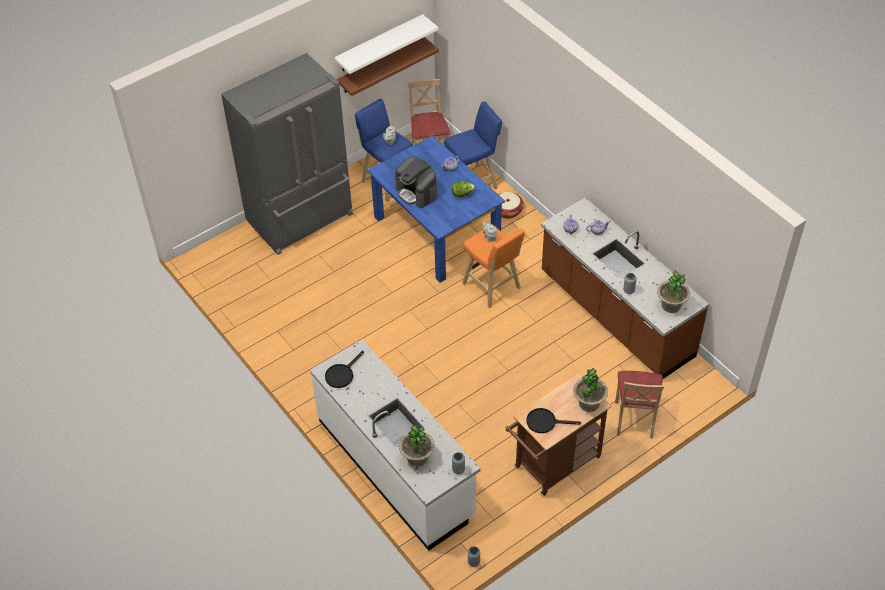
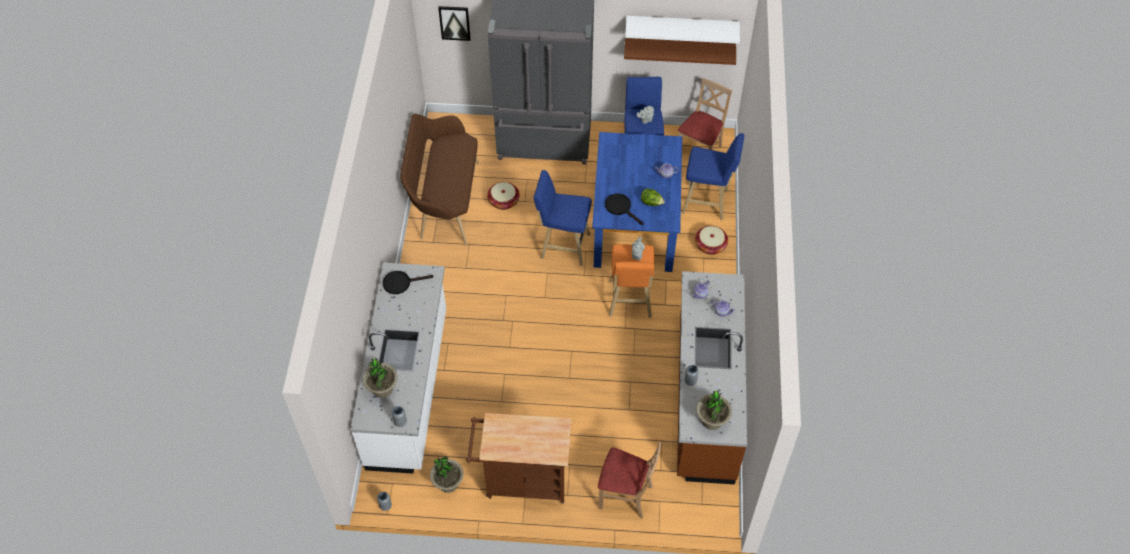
camera: 40 degrees right, 5 degrees up
(188, 145) = (454, 22): none -> picture
(269, 313) = (445, 201): none -> brown bench
(317, 282) = (503, 201): none -> basket
(400, 283) = (563, 245): none -> blue stool
(417, 192) = (617, 176): coffee machine -> none
(545, 422) = (502, 437): black frying pan -> black frying pan (621, 208)
(589, 403) = (552, 449): potted plant -> potted plant (448, 483)
(635, 419) = (625, 495): beige chair -> beige chair turned 120 degrees counterclockwise

